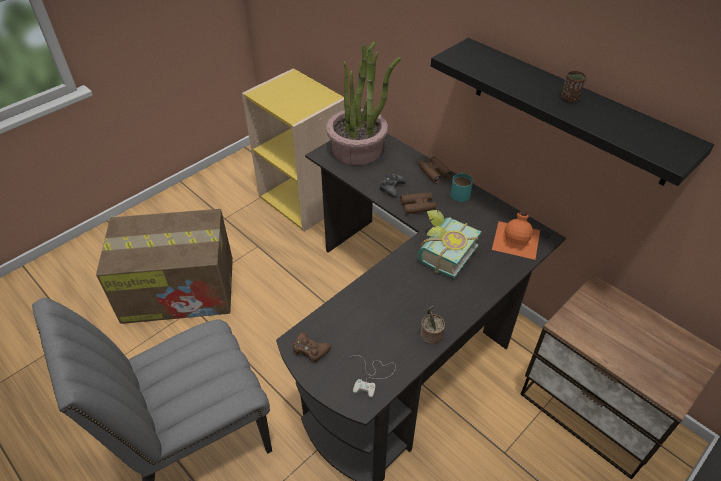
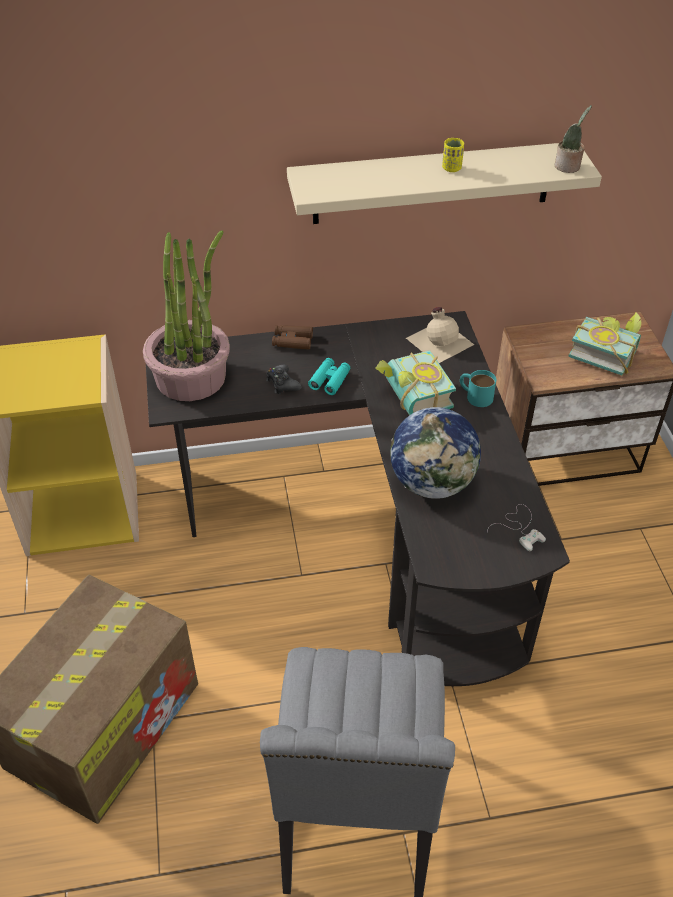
camera: 55 degrees left, 0 degrees up
(310, 350) = (454, 560): brown game controller -> none
(373, 304) = (433, 483): none -> globe
(417, 206) = (330, 380): brown binoculars -> turquoise binoculars
(430, 336) = (505, 463): potted plant -> potted plant (568, 167)
(460, 192) = (340, 340): turquoise mug -> turquoise mug (475, 395)
(517, 239) = (440, 340): orange bottle -> beige bottle
(569, 98) = (451, 168): brown cup -> yellow cup
(569, 110) = (432, 183): black shelf -> beige shelf
(642, 351) = (604, 352): none -> book

